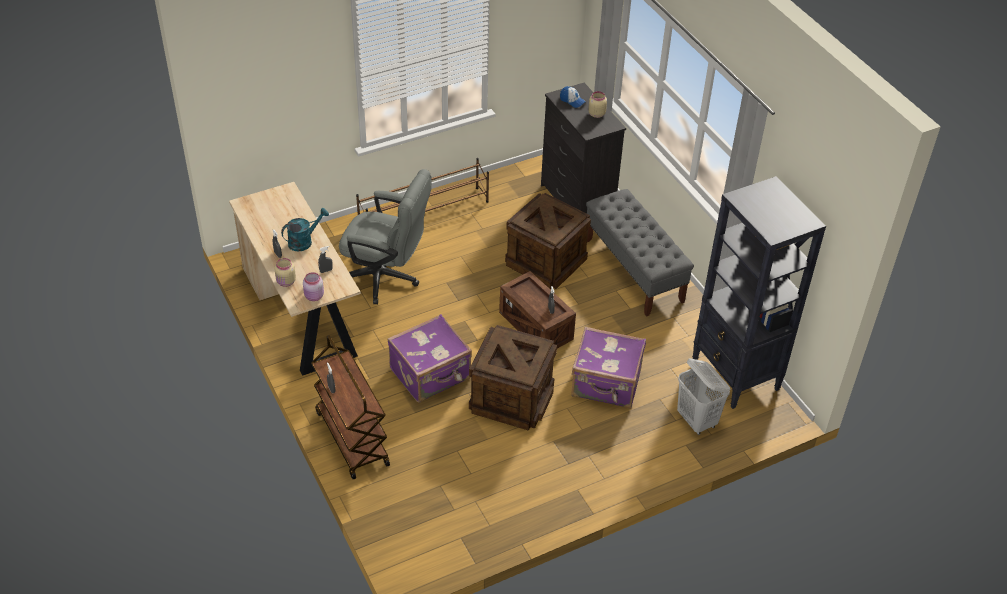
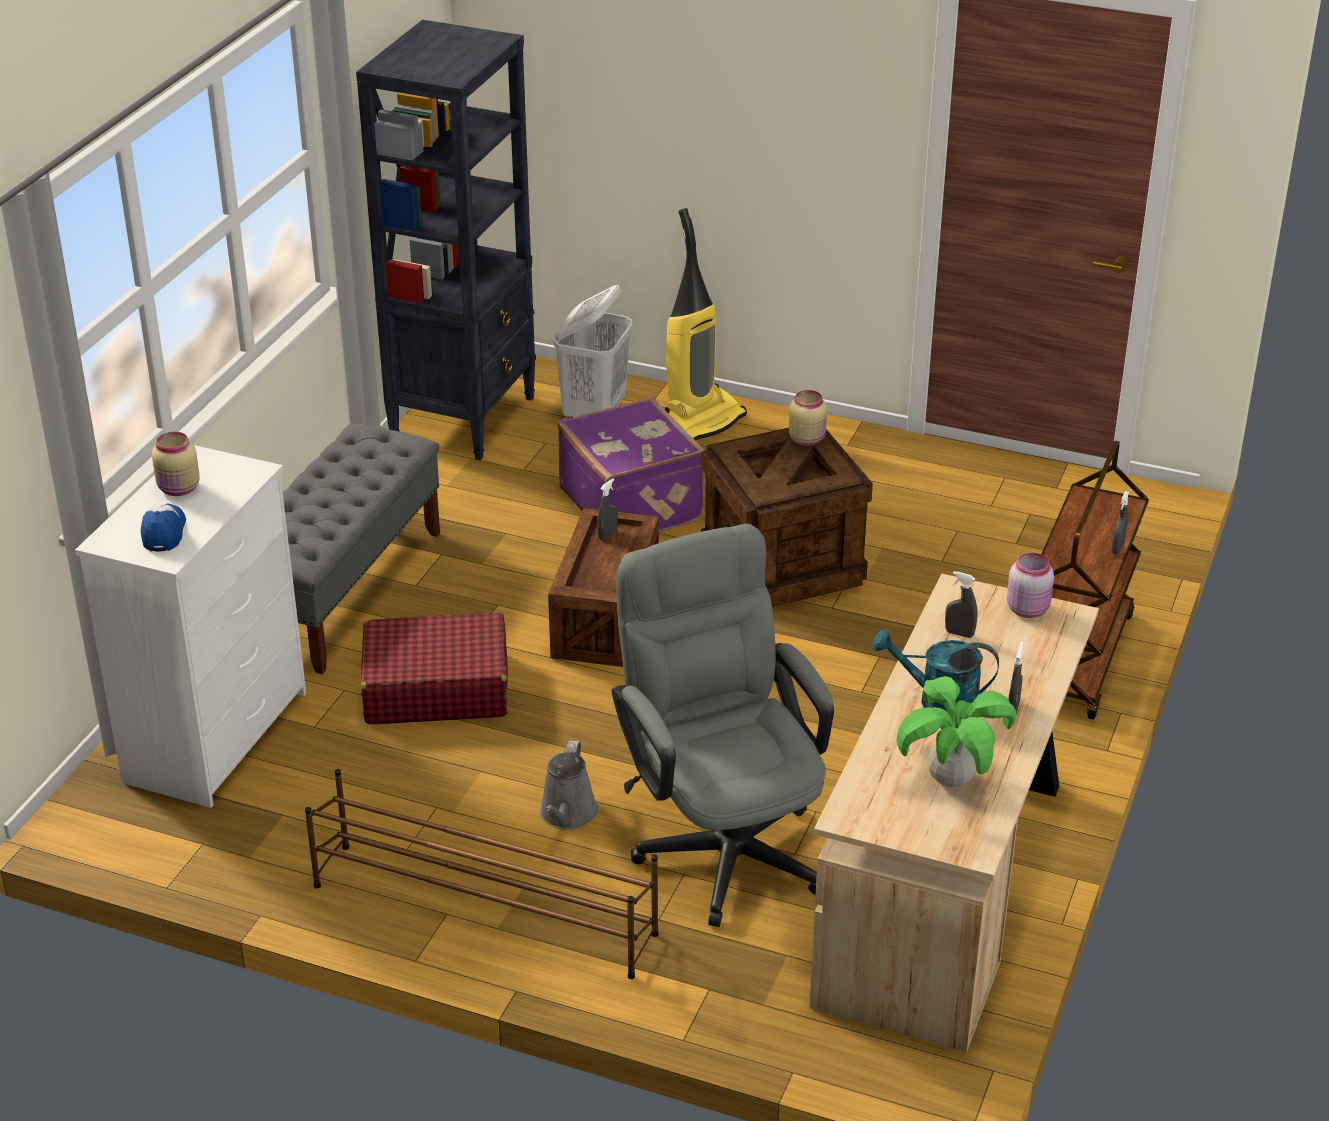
camera: 130 degrees left, 10 degrees down
(271, 219) = (950, 779): none -> potted plant
(286, 282) = (1051, 657): beige jar -> beige jar (807, 439)
(431, 375) = (853, 659): purple suitcase -> none
(442, 253) = (567, 815): none -> grey watering can
(545, 261) = (435, 688): crate -> red suitcase
(576, 203) = (218, 736): black dresser -> white dresser
(652, 453) = (701, 420): none -> vacuum cleaner

